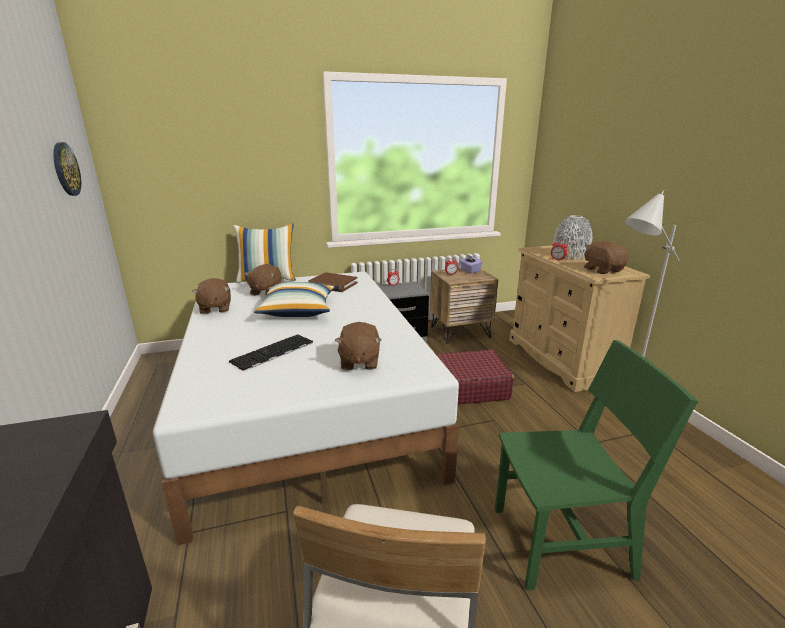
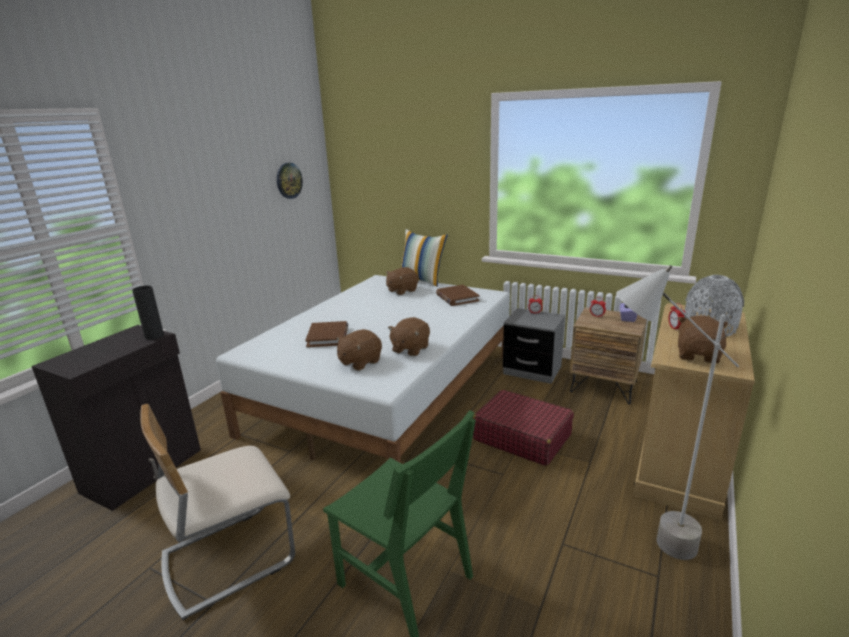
camera: 45 degrees right, 0 degrees up
(72, 427) = (154, 336): none -> black vase
(215, 309) = (352, 295): brown plush toy -> brown plush toy (410, 349)
(272, 352) = (328, 336): keyboard -> brown book
(298, 311) = (394, 312): pillow -> none

